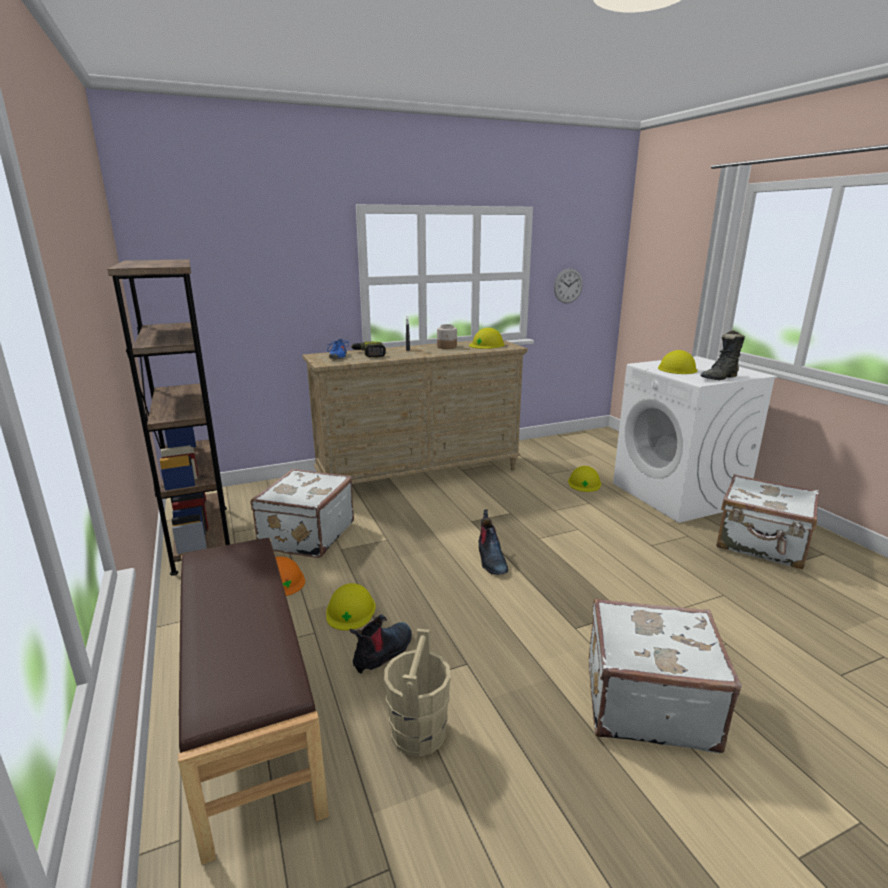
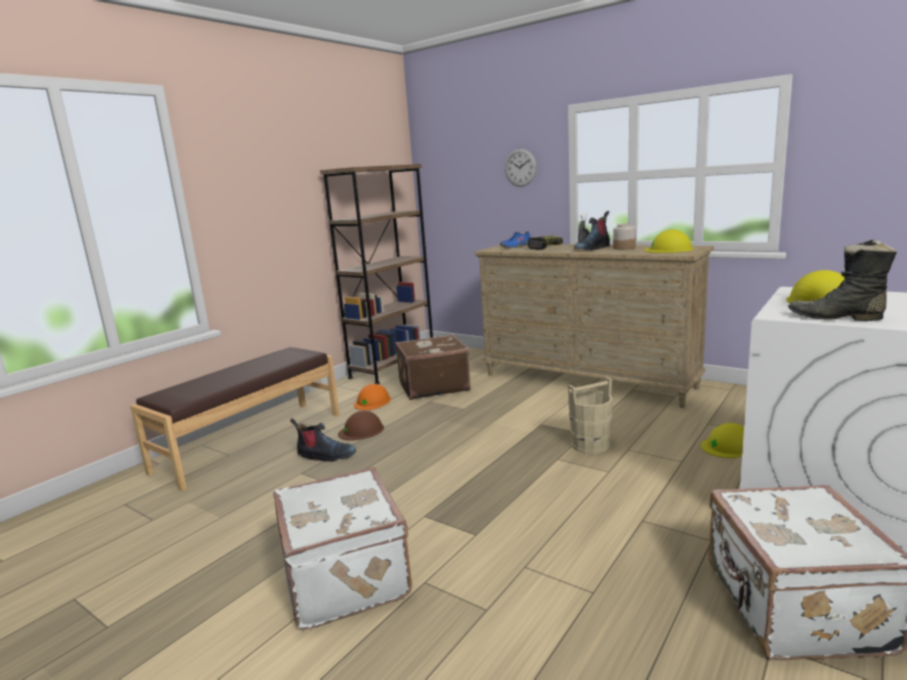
camera: 60 degrees right, 5 degrees down
(306, 535) = (433, 386): white suitcase -> brown suitcase
(350, 610) = (361, 431): yellow hard hat -> brown hard hat
(418, 732) = (257, 493): beige bucket -> beige bucket (590, 445)
(491, 560) = (487, 451): boot -> boot (592, 248)
(568, 286) = (860, 180): wall clock -> wall clock (520, 167)

